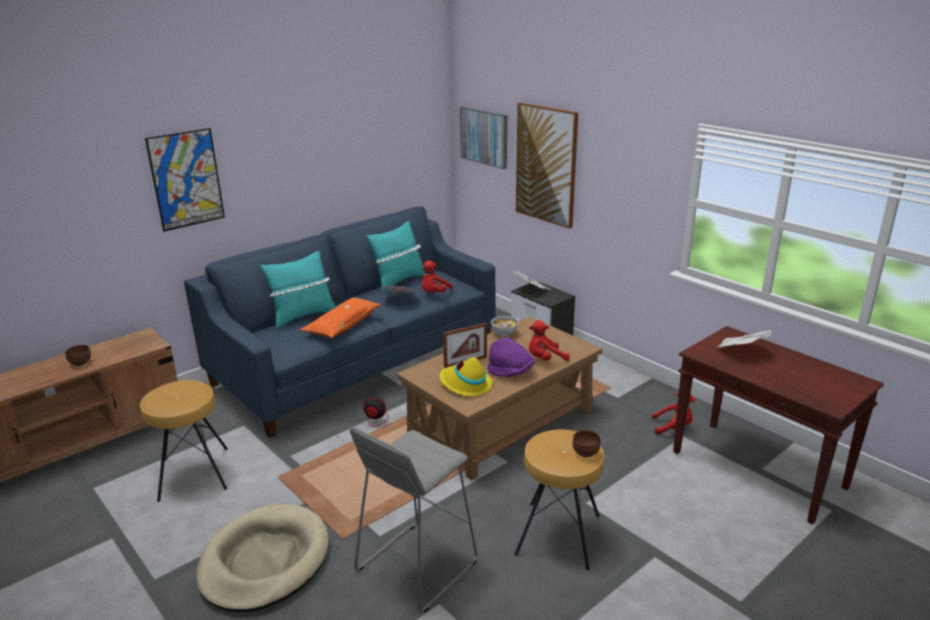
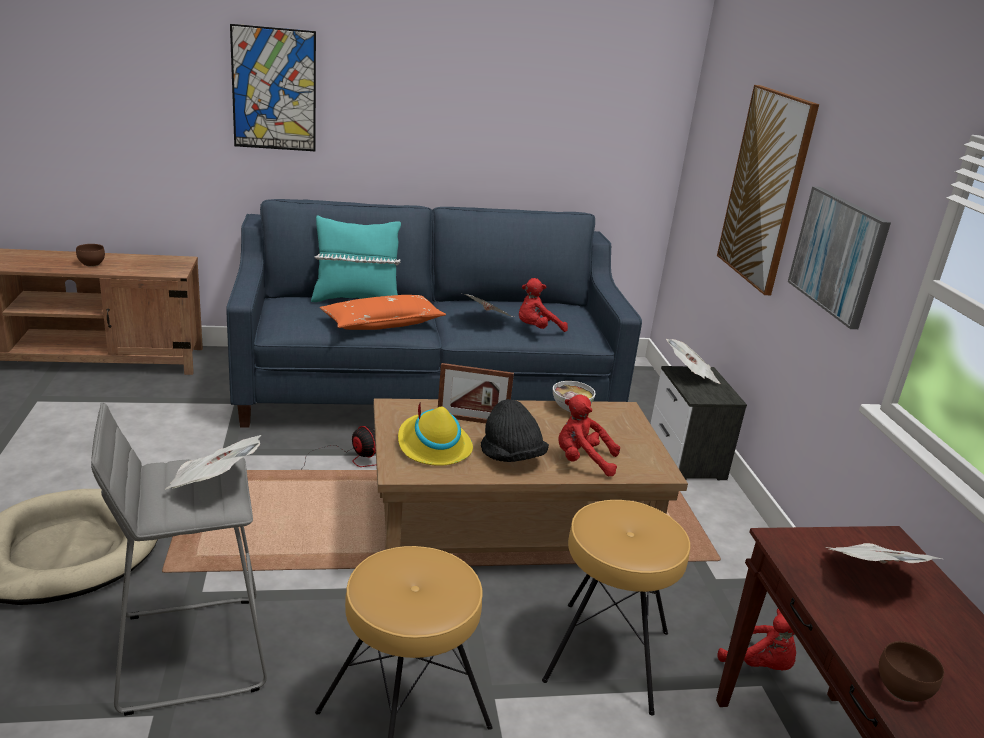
camera: 30 degrees right, 0 degrees up
(193, 473) = (128, 429): brown stool -> brown stool (606, 655)
(398, 281) = (514, 302): turquoise pillow -> none
(425, 448) = (214, 483): none -> newspaper
(484, 137) = (714, 137): picture -> picture (838, 255)
(510, 372) = (511, 457): purple hat -> black hat
(585, 453) = (434, 605): brown bowl -> brown bowl (900, 690)

